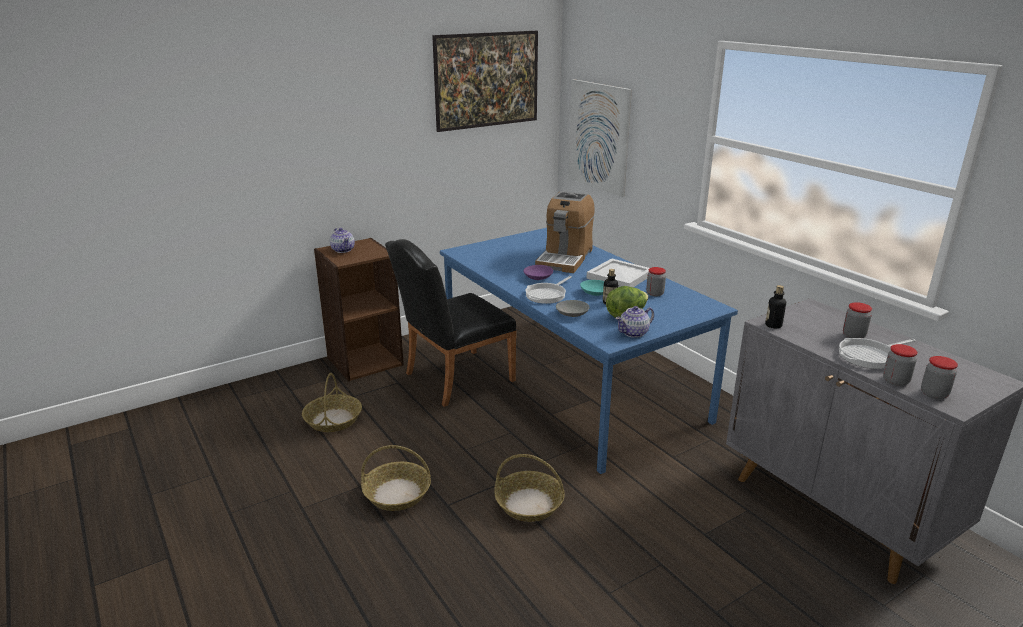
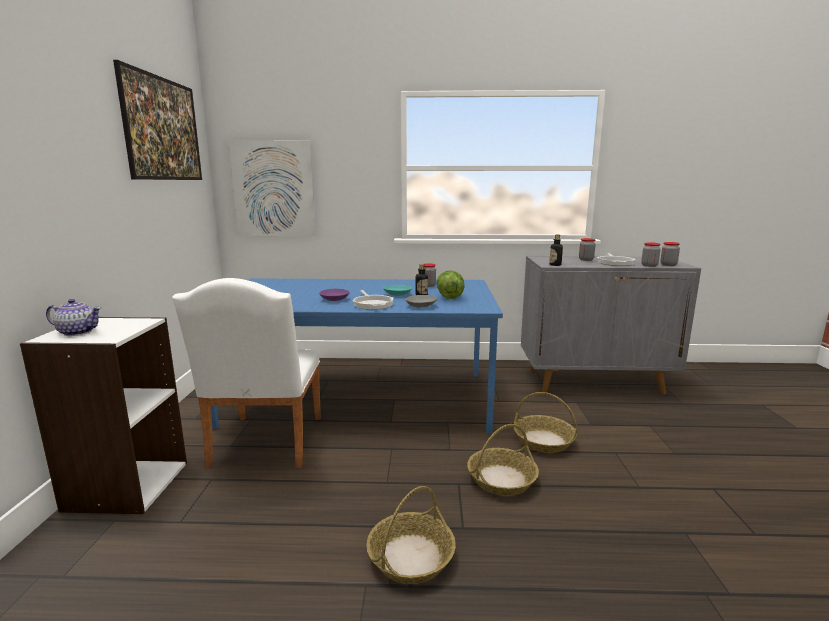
camera: 55 degrees left, 10 degrees down
(333, 420) = (202, 558): basket -> basket (544, 441)
(364, 360) = (126, 485): brown bookcase -> white bookcase
(453, 379) = (265, 445): black chair -> white chair
(565, 258) = (319, 287): coffee machine -> none
(619, 276) = (383, 285): white tray -> none
(634, 333) = (480, 301): teapot -> none

